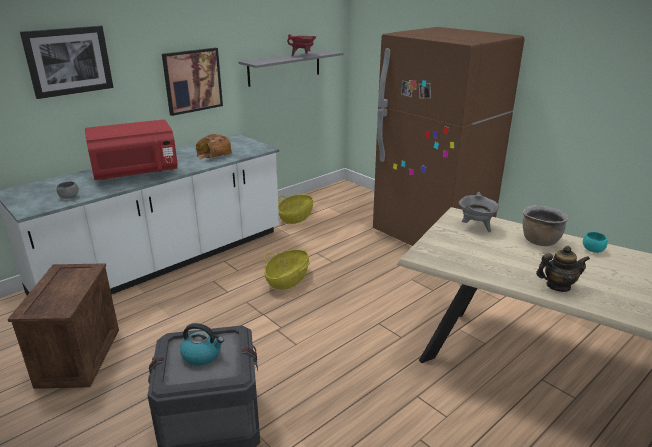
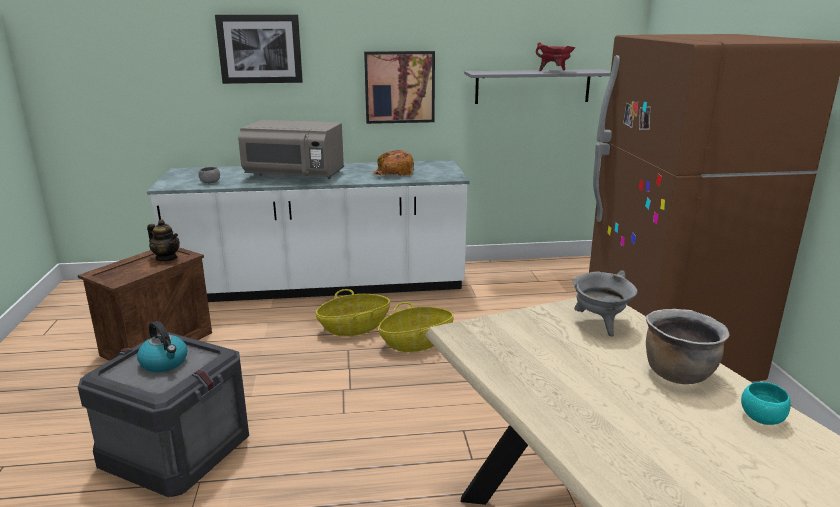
camera: 35 degrees right, 5 degrees down
(136, 173) = (295, 175): red microwave -> grey microwave
(296, 217) = (505, 280): basket -> basket (354, 327)
(558, 286) = (602, 442): teapot -> teapot (167, 258)

